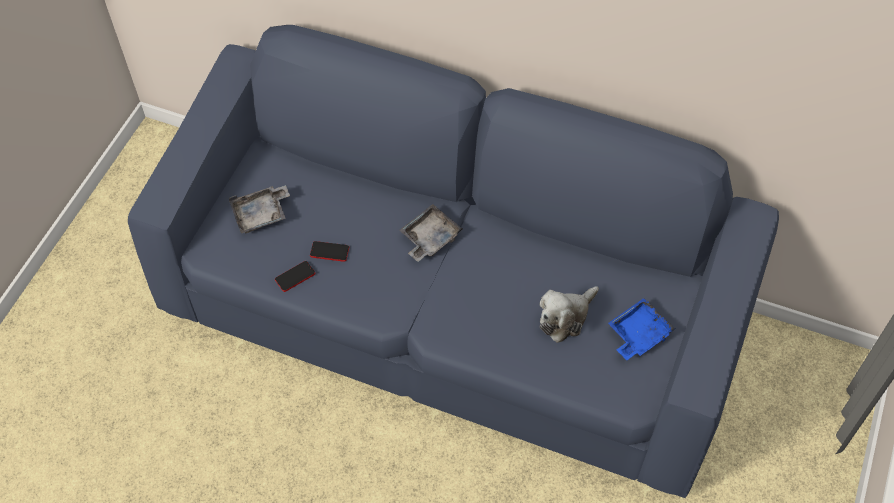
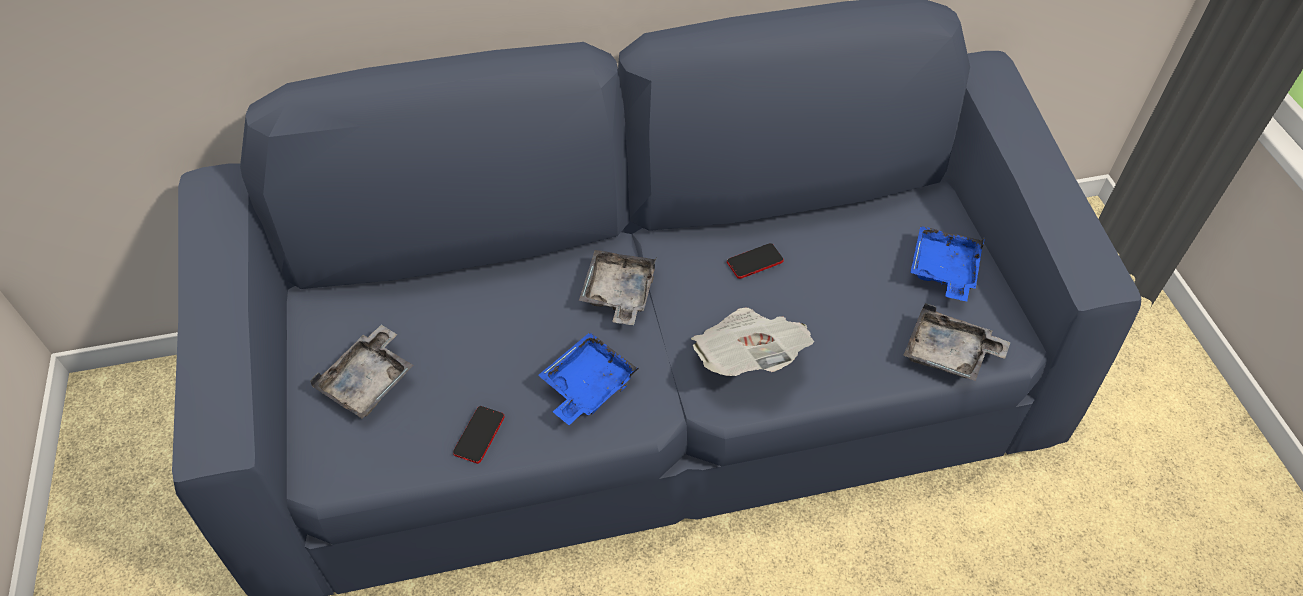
camera: 35 degrees left, 5 degrees down
(329, 252) = (501, 378): phone -> phone (755, 262)
(370, 282) = (587, 386): none -> blue tray
(471, 318) = (748, 358): none -> newspaper
(565, 317) = (849, 297): plush toy -> none
(591, 385) = (949, 354): none -> grey tray

